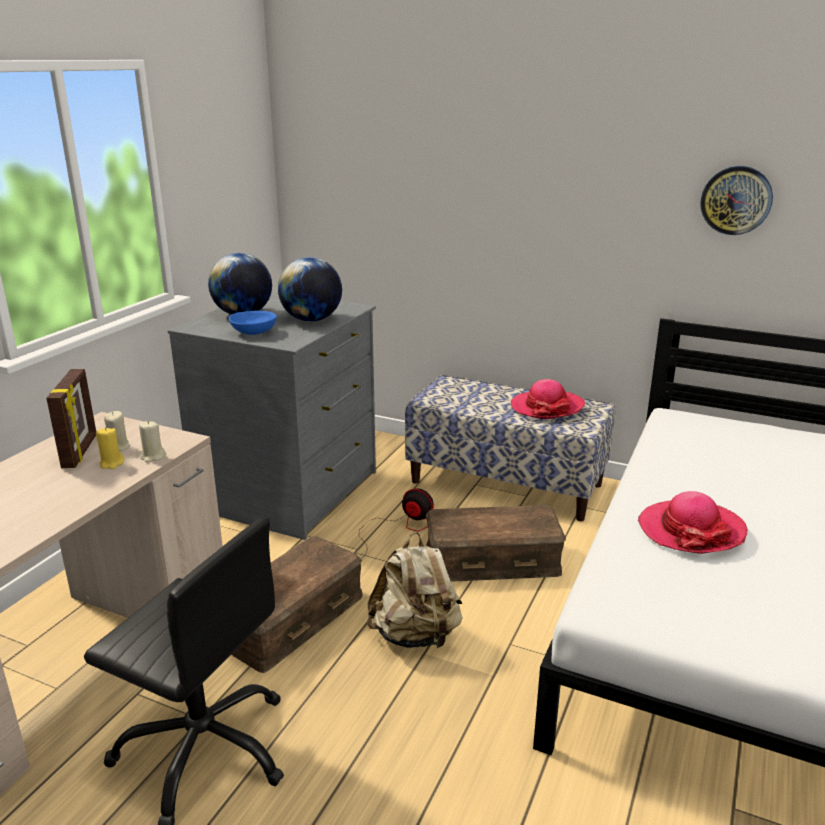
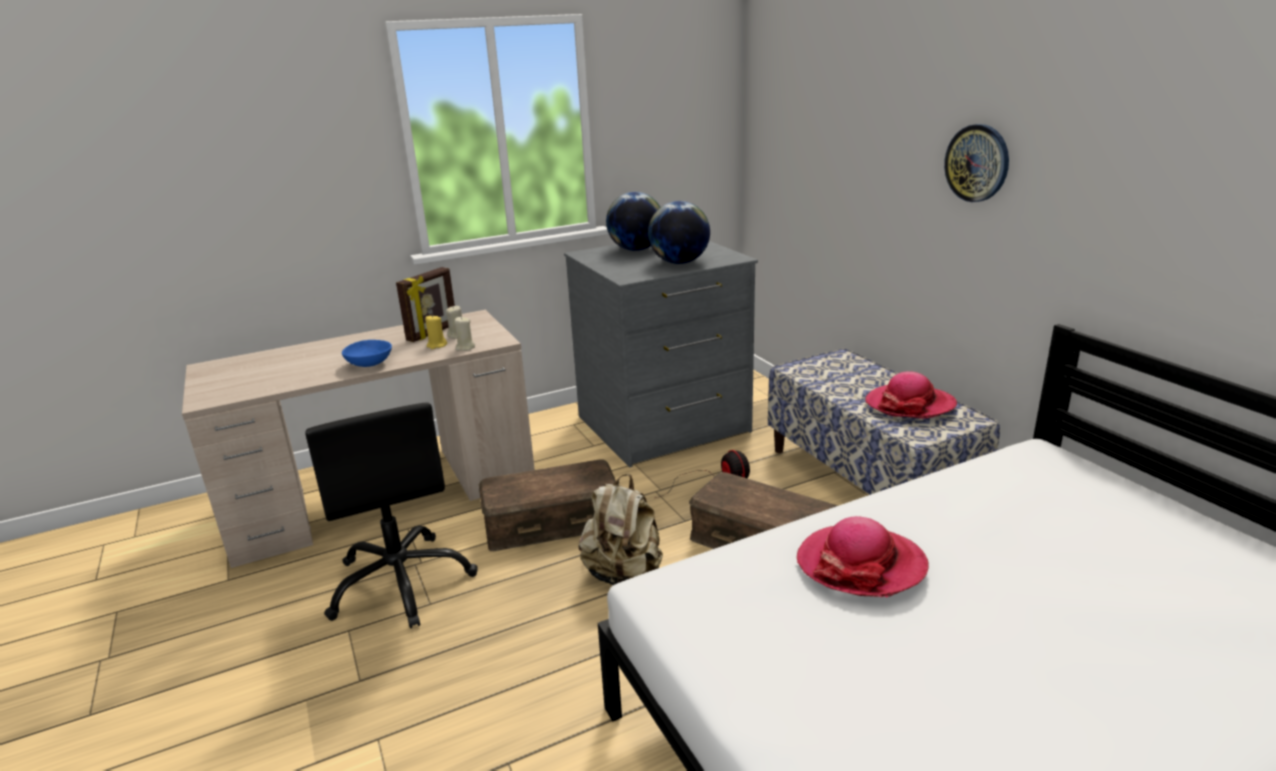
camera: 40 degrees right, 0 degrees up
(253, 333) = (616, 265): blue bowl -> blue bowl (369, 364)
(736, 200) = (1171, 174): wall clock -> wall clock (977, 163)

